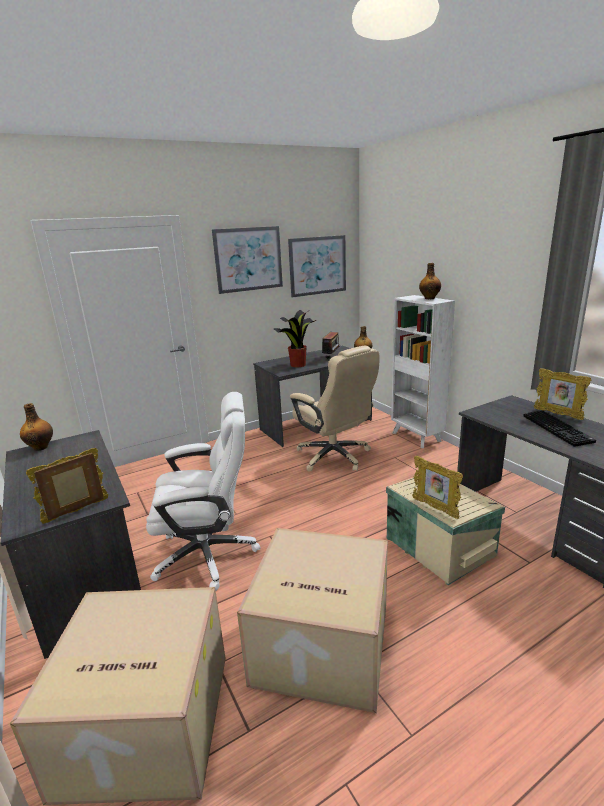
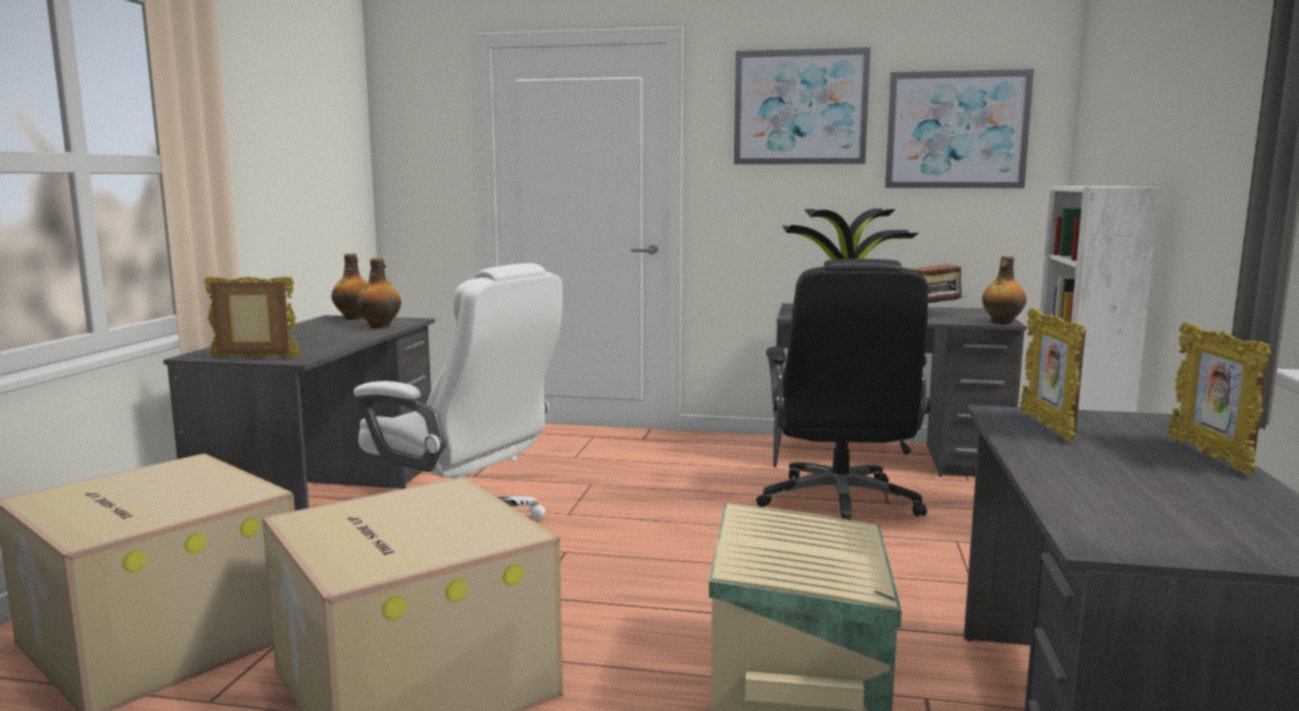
camera: 40 degrees right, 10 degrees down
(334, 456) = (839, 504): beige office chair -> black office chair
(429, 298) = (1118, 186): bottle -> bottle (380, 326)
(435, 508) = (739, 549): picture frame -> picture frame (1047, 427)
(558, 429) = (1132, 469): keyboard -> none

